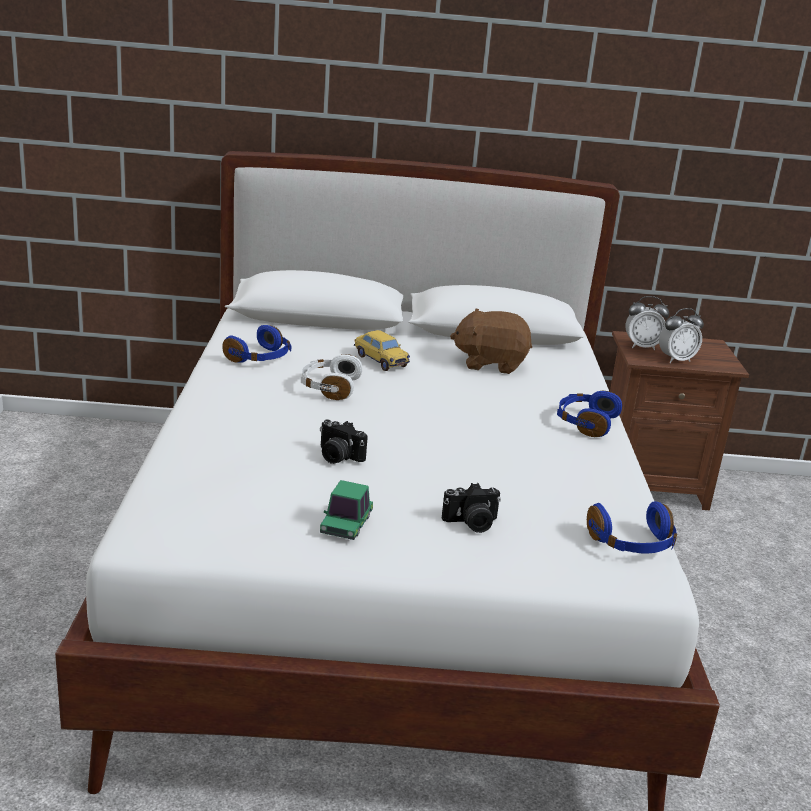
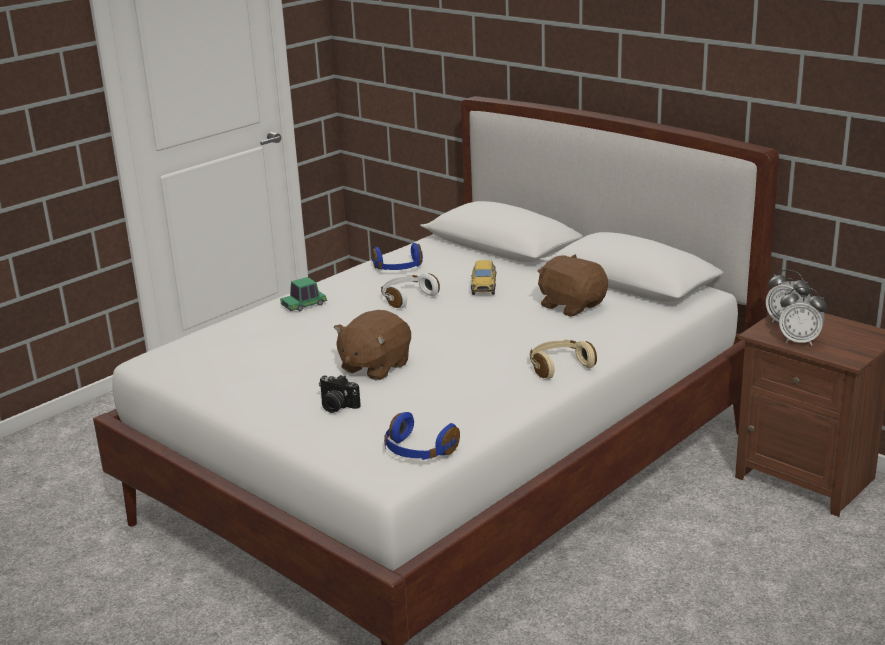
camera: 45 degrees right, 0 degrees up
(337, 457) = (325, 343): camera -> none
(346, 524) = (260, 384): toy car -> toy car (304, 305)
(427, 469) = (374, 367): none -> brown plush toy
(585, 423) = (559, 366): blue headphones -> beige headphones

